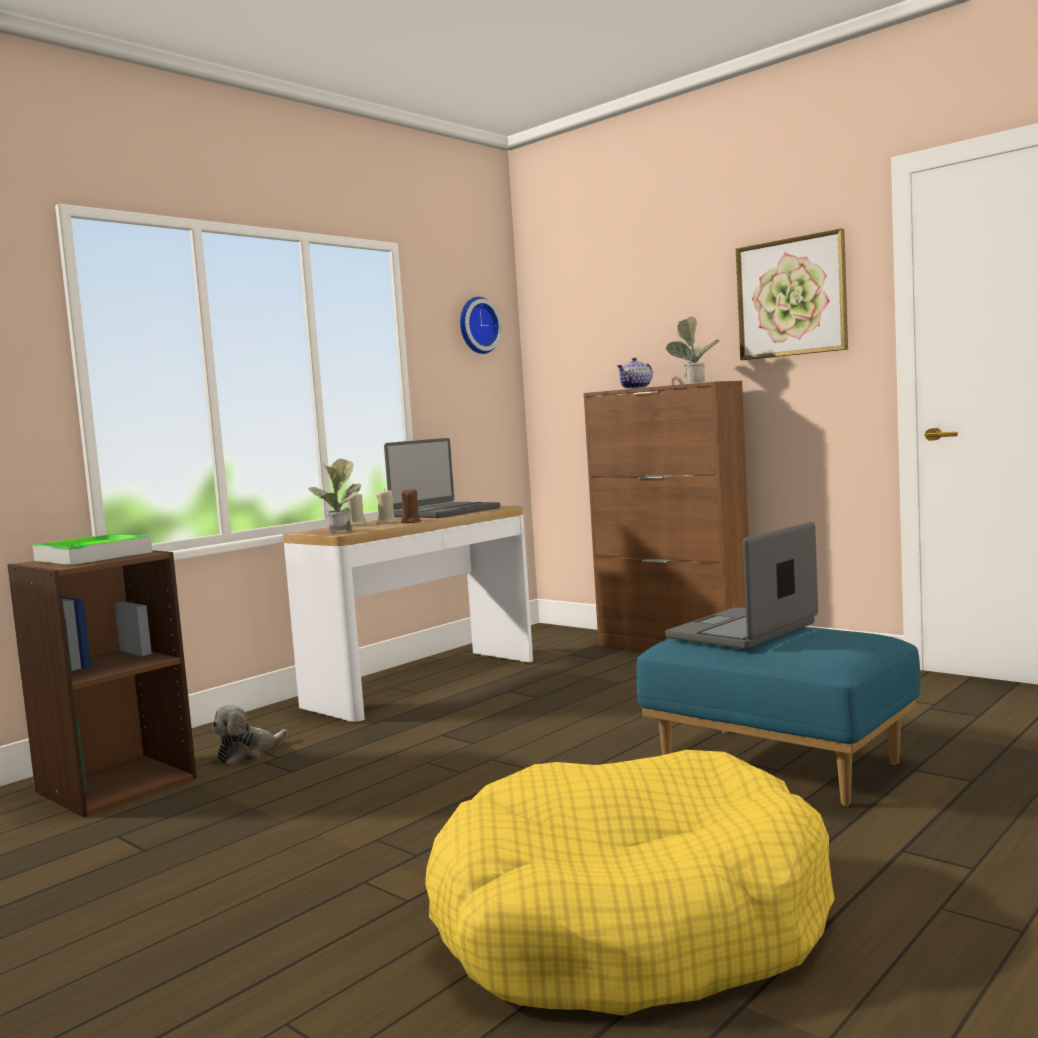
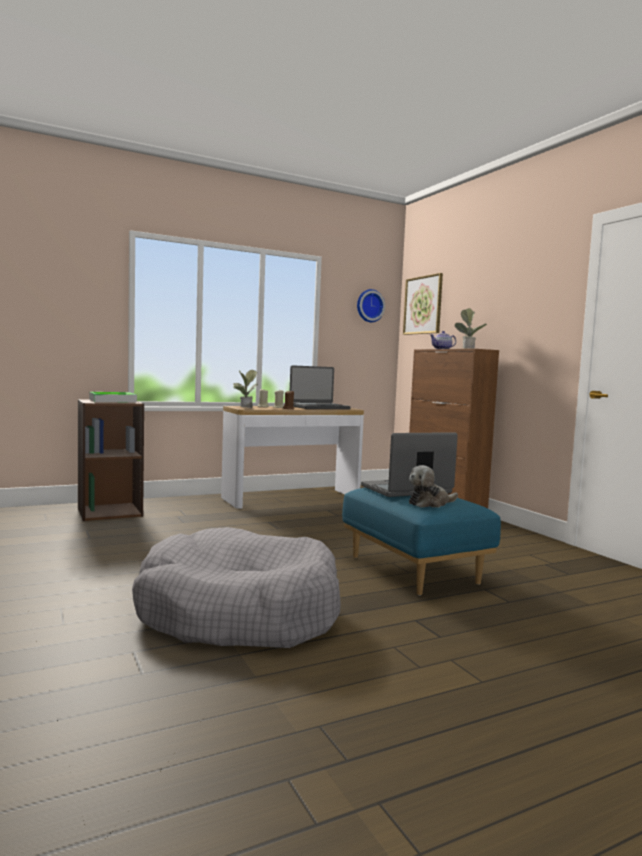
camera: 20 degrees right, 0 degrees up
(248, 754) = (175, 511): plush toy -> plush toy (430, 503)
(629, 923) = (238, 613): yellow dog bed -> grey dog bed
(791, 297) = (531, 300): picture -> picture (423, 305)

